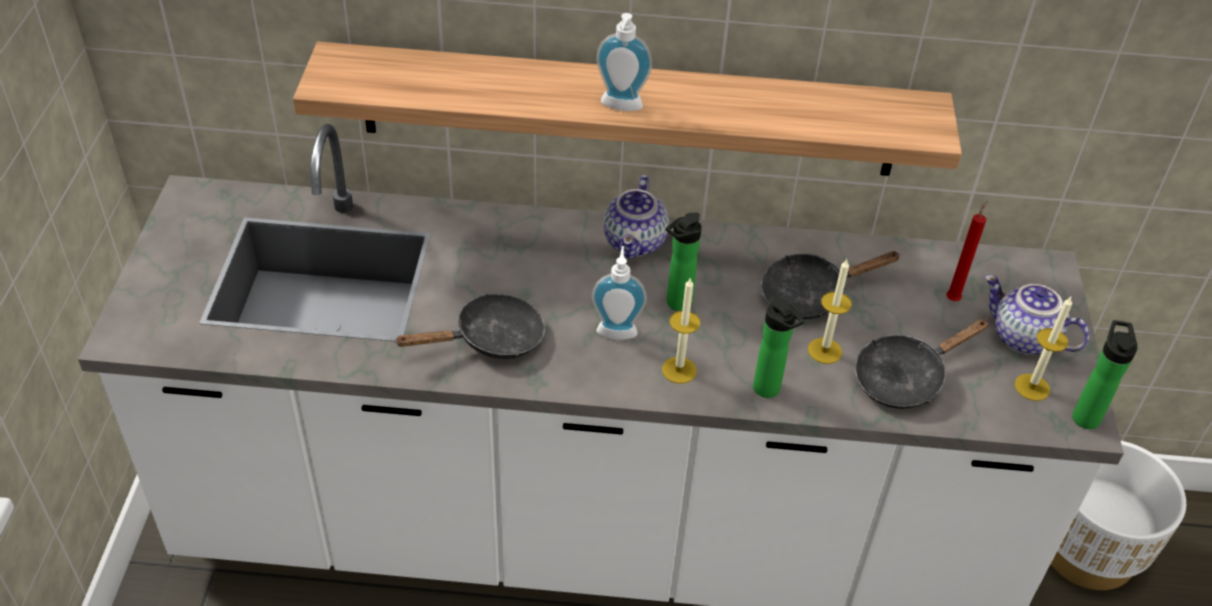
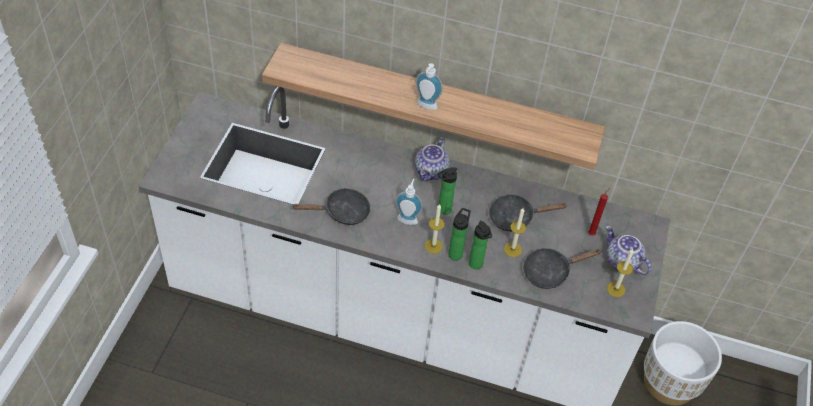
camera: 10 degrees right, 5 degrees up
(1085, 415) = (638, 309): bottle -> bottle (456, 253)

